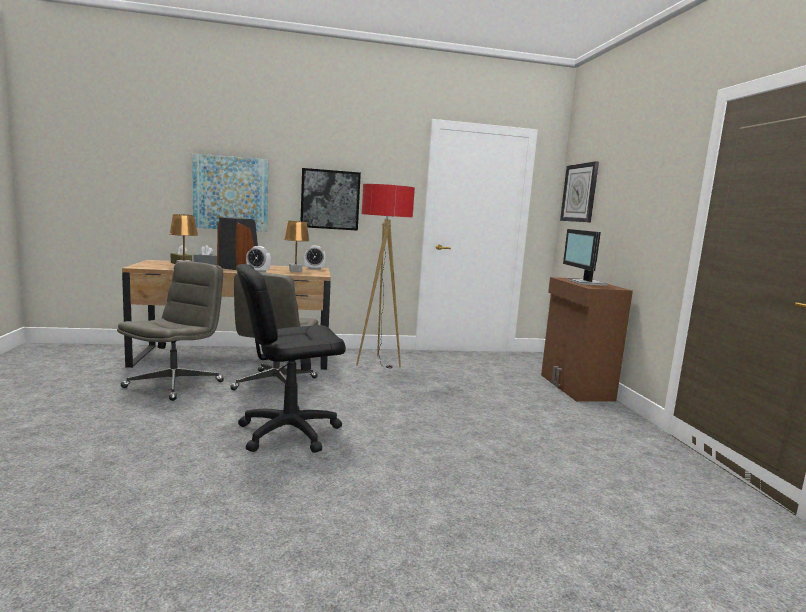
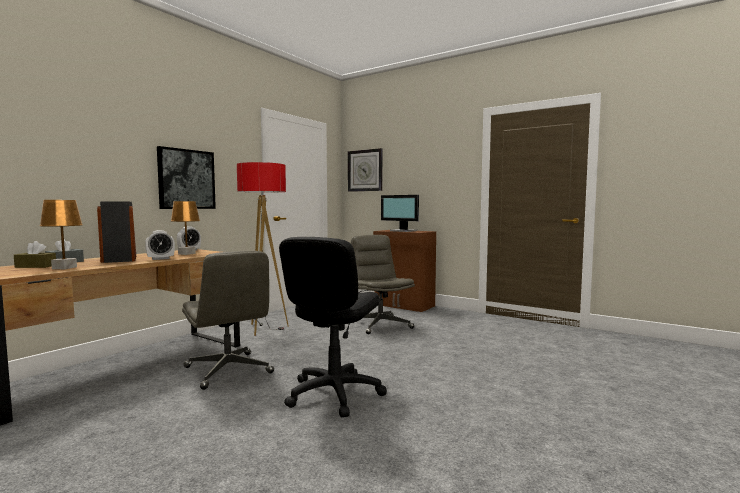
camera: 45 degrees left, 5 degrees down
(175, 384) = (125, 411): grey office chair -> grey office chair (380, 324)
(231, 193) = (76, 174): picture -> none

